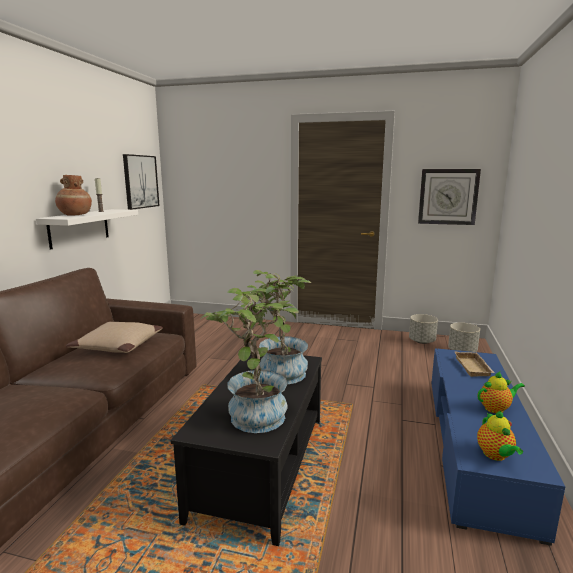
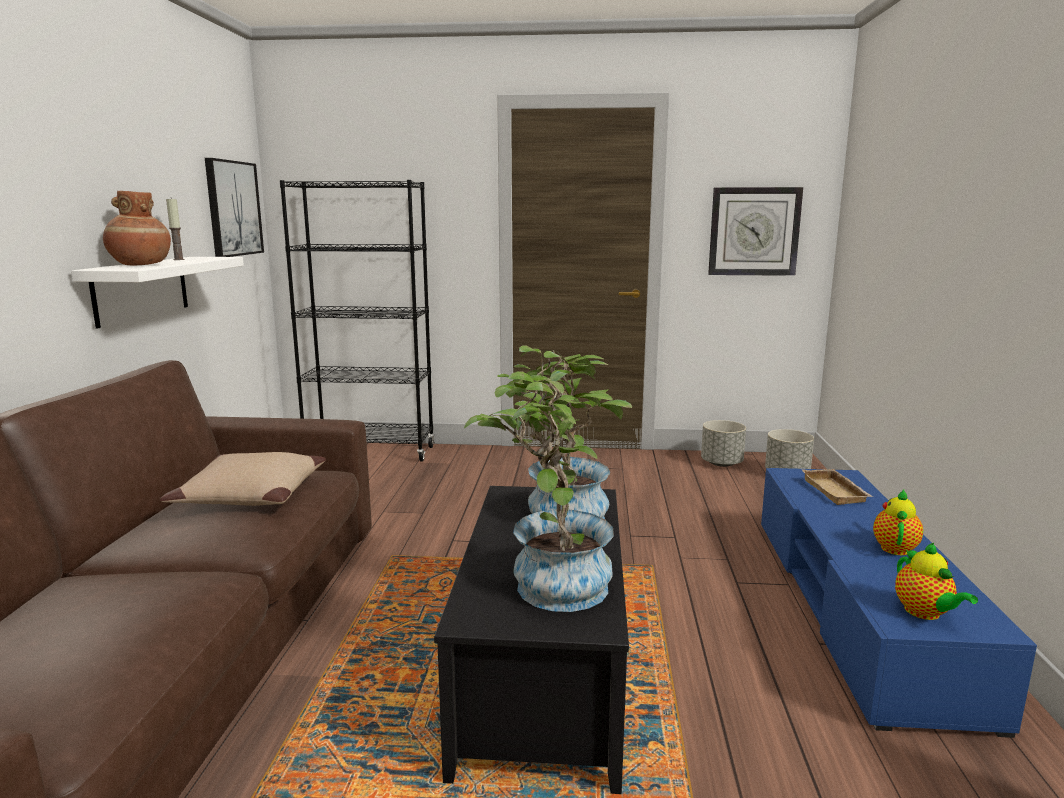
camera: 10 degrees left, 0 degrees up
(214, 321) = (370, 452): none -> black bookcase
(496, 408) = (895, 547): teapot -> teapot turned 45 degrees counterclockwise

